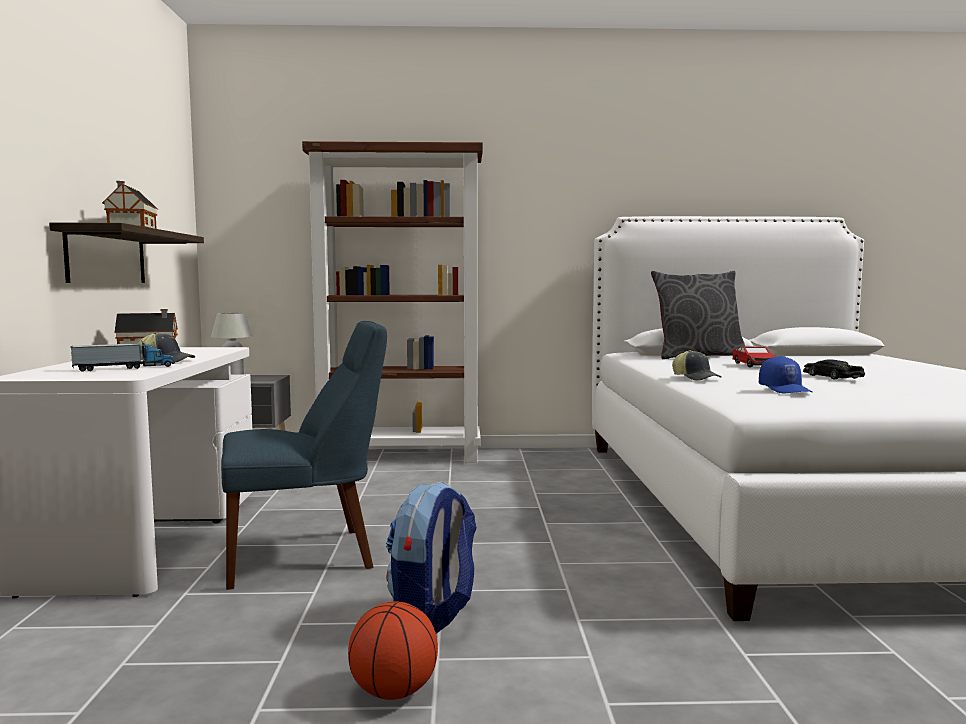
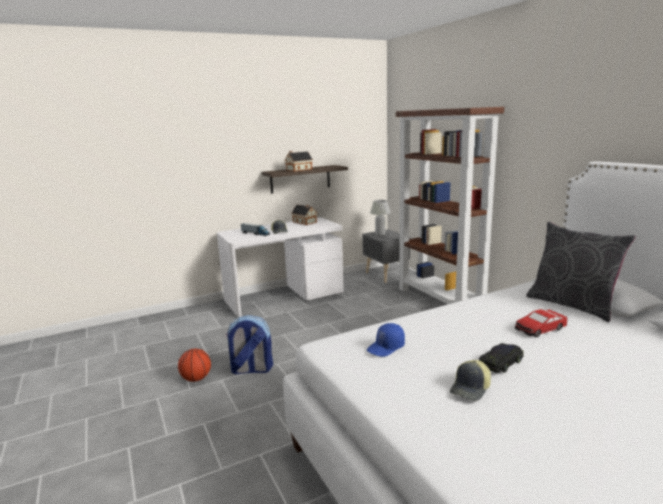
camera: 65 degrees right, 10 degrees up
(306, 556) = (289, 327): blue chair -> none
(696, 378) = (427, 318): cap -> cap (471, 389)

